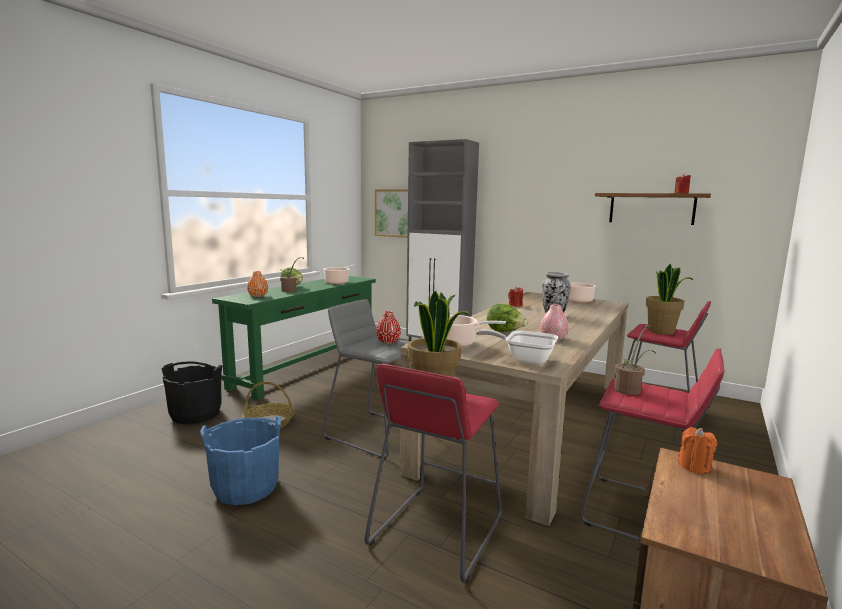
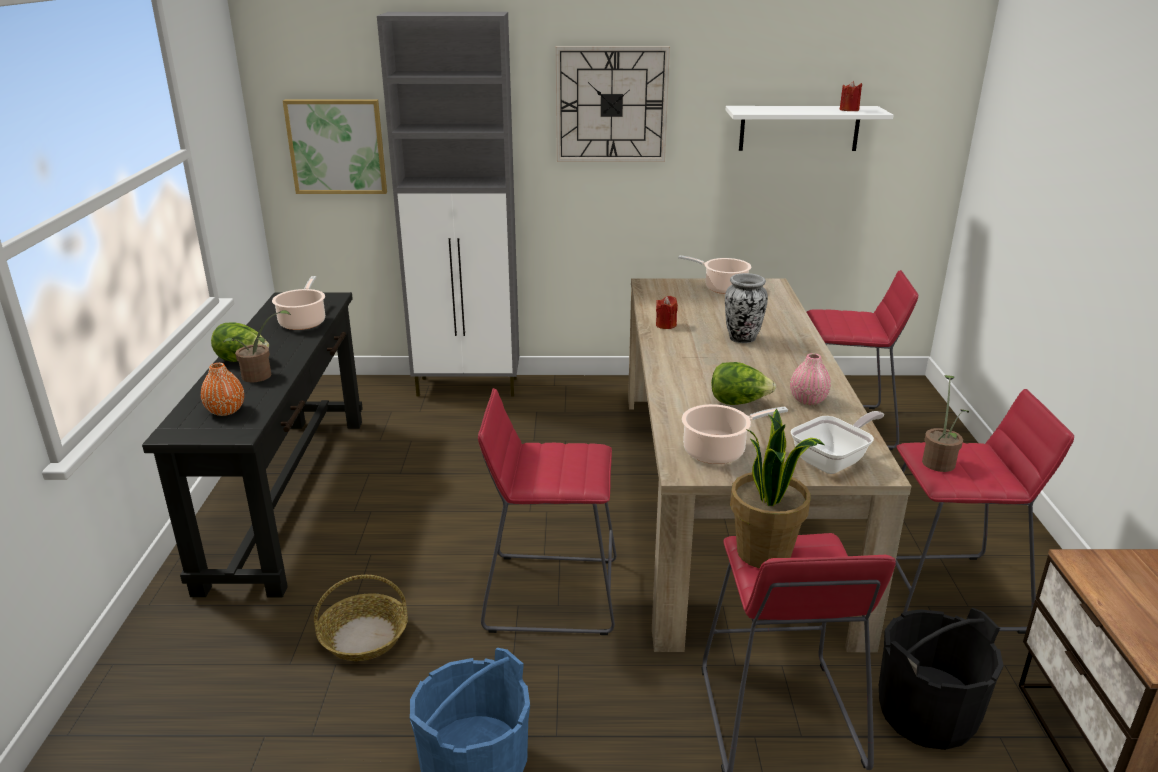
camera: 30 degrees left, 15 degrees up
(195, 414) = (208, 673): black bucket -> black bucket (927, 714)
(306, 368) = (289, 496): green console table -> black console table
(376, 434) = (551, 594): grey stool -> red stool
(388, 342) = (563, 456): red vase -> none
(524, 359) = (834, 461): frying pan -> frying pan turned 150 degrees clockwise
(531, 193) = (611, 104): none -> wall clock
(651, 208) = (799, 128): brown shelf -> white shelf
(661, 331) = (851, 323): potted plant -> none
(694, 466) = (1099, 566): orange candle -> none

